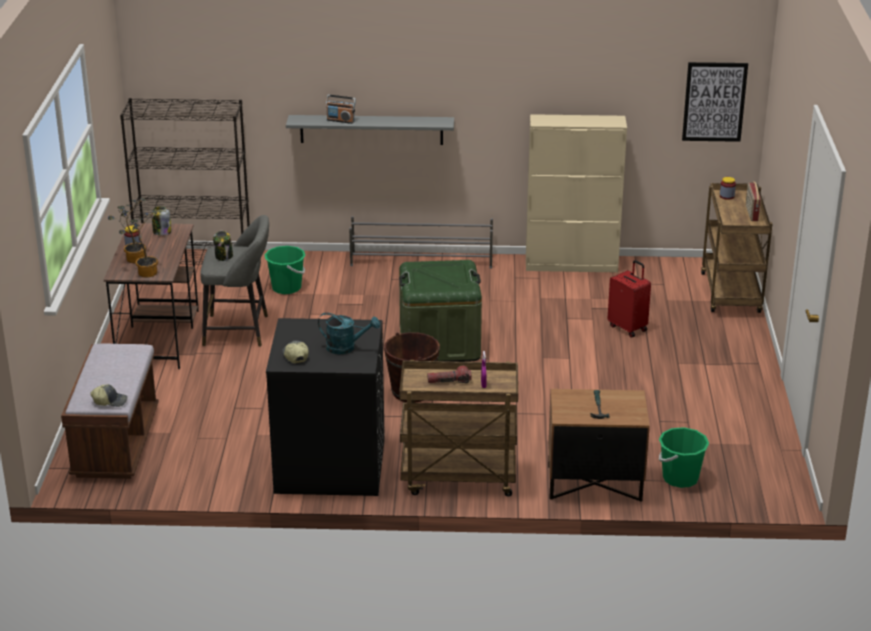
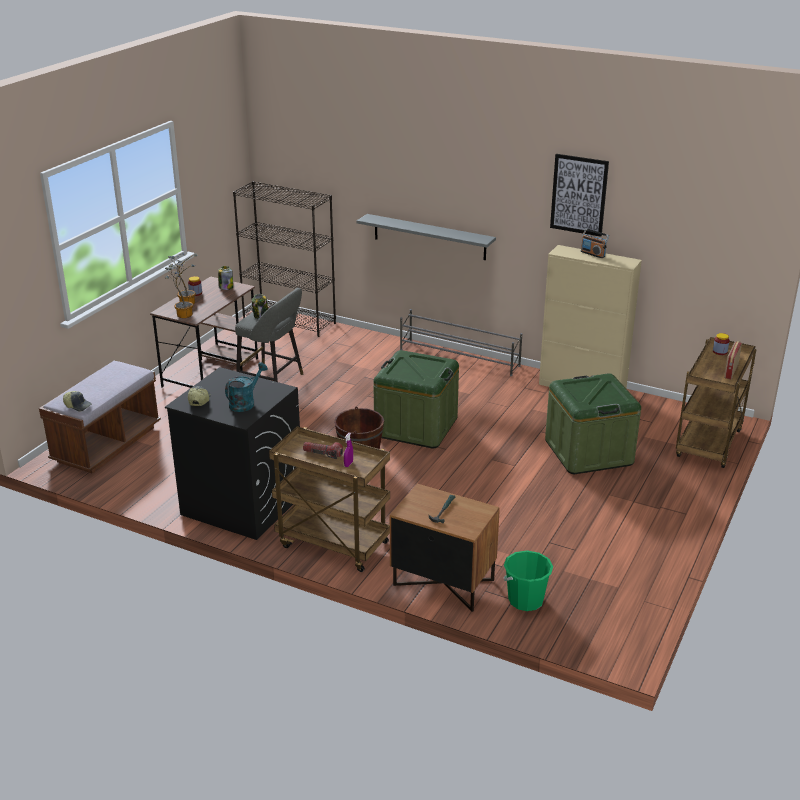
camera: 25 degrees right, 0 degrees up
(286, 288) = (337, 356): green bucket -> none
(340, 120) = (401, 224): radio -> radio (593, 254)
(346, 347) = (245, 403): turquoise watering can -> turquoise watering can turned 90 degrees counterclockwise
(628, 328) = (588, 452): red suitcase -> green storage box
(714, 101) = (728, 260): picture -> picture (579, 195)

